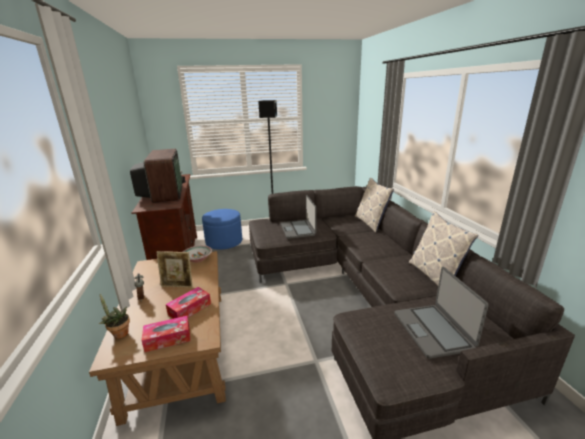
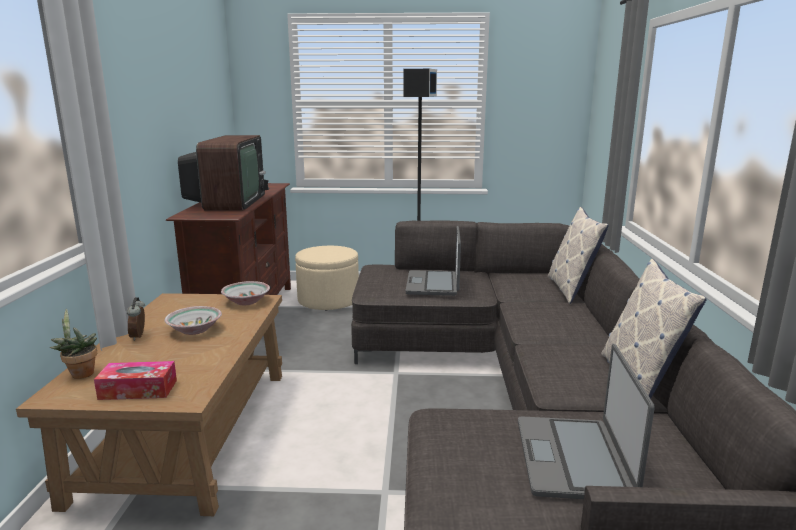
camera: 15 degrees right, 5 degrees down
(177, 286) = (195, 330): picture frame -> bowl
(189, 309) = (192, 360): tissue box -> none
(224, 242) = (328, 300): blue ottoman -> beige ottoman

